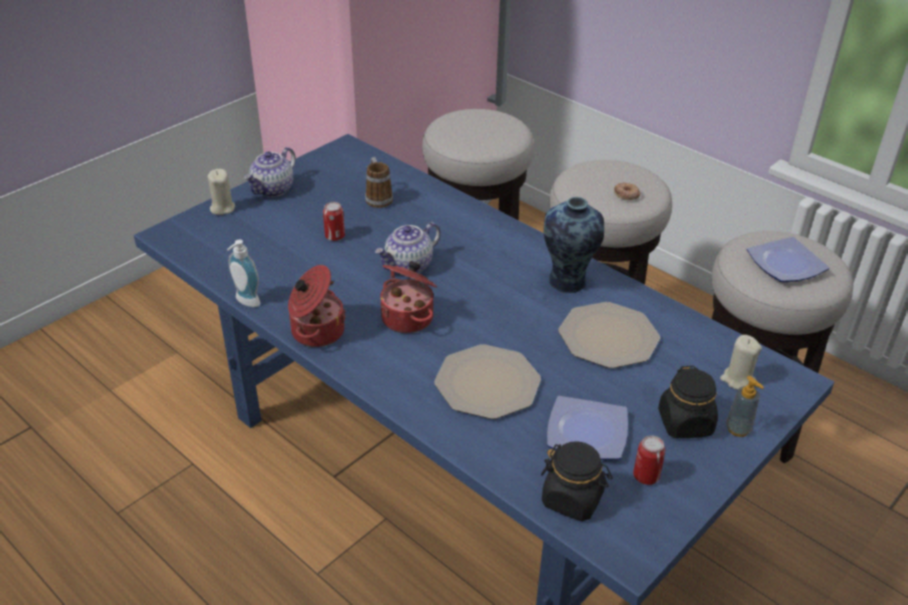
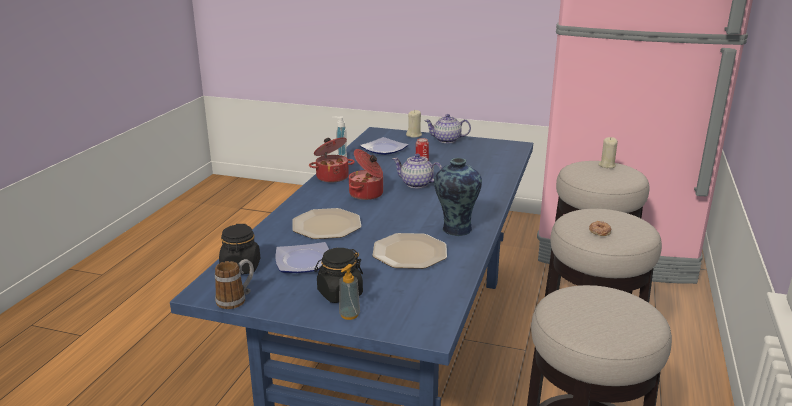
camera: 65 degrees right, 15 degrees down
(377, 197) = (475, 163): mug -> mug (236, 299)
(646, 476) = (275, 287): can -> none
(737, 380) = (407, 307): beige candle -> beige candle (606, 165)
(784, 264) = (595, 310): plate -> plate (384, 149)

